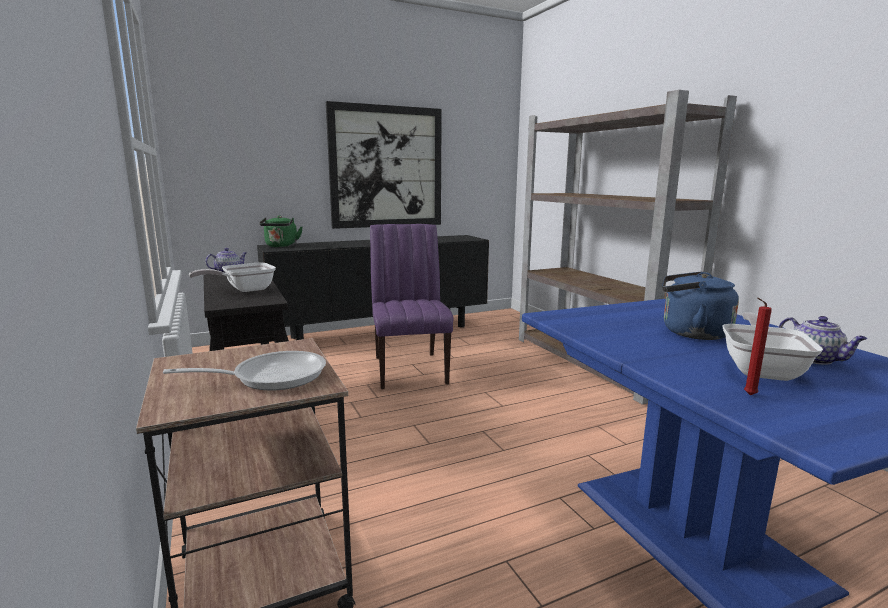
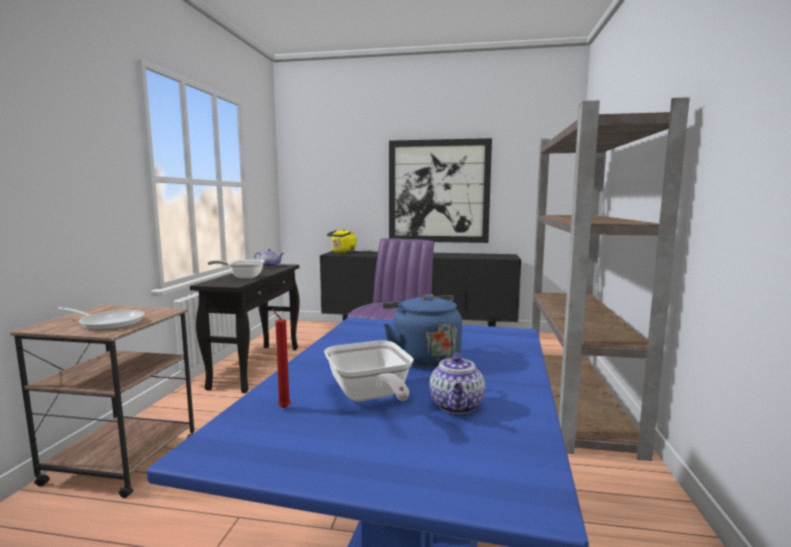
camera: 35 degrees right, 5 degrees down
(281, 246) = (343, 252): green kettle -> yellow kettle
(761, 369) = (370, 396): frying pan -> frying pan turned 105 degrees clockwise

